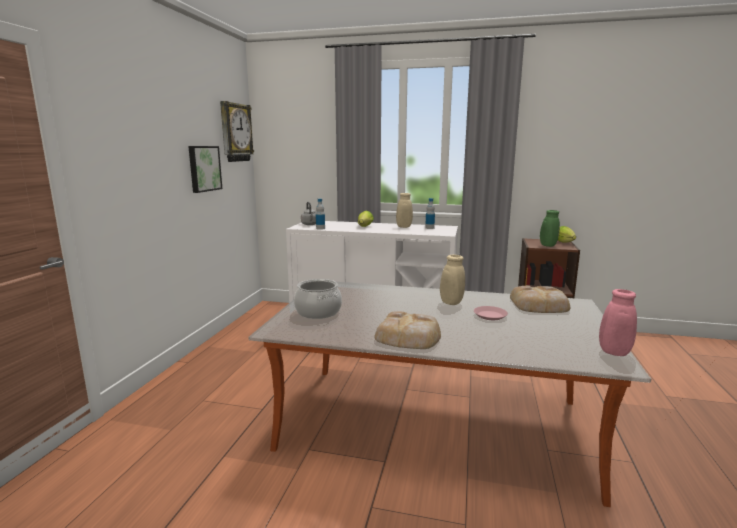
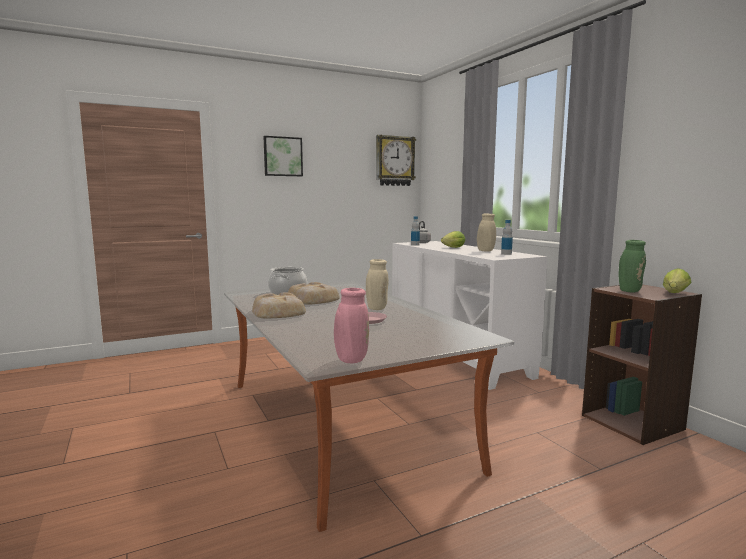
camera: 50 degrees right, 5 degrees down
(203, 168) = (347, 189): picture -> picture (282, 156)
(540, 305) = (438, 328): bread -> bread (313, 299)

